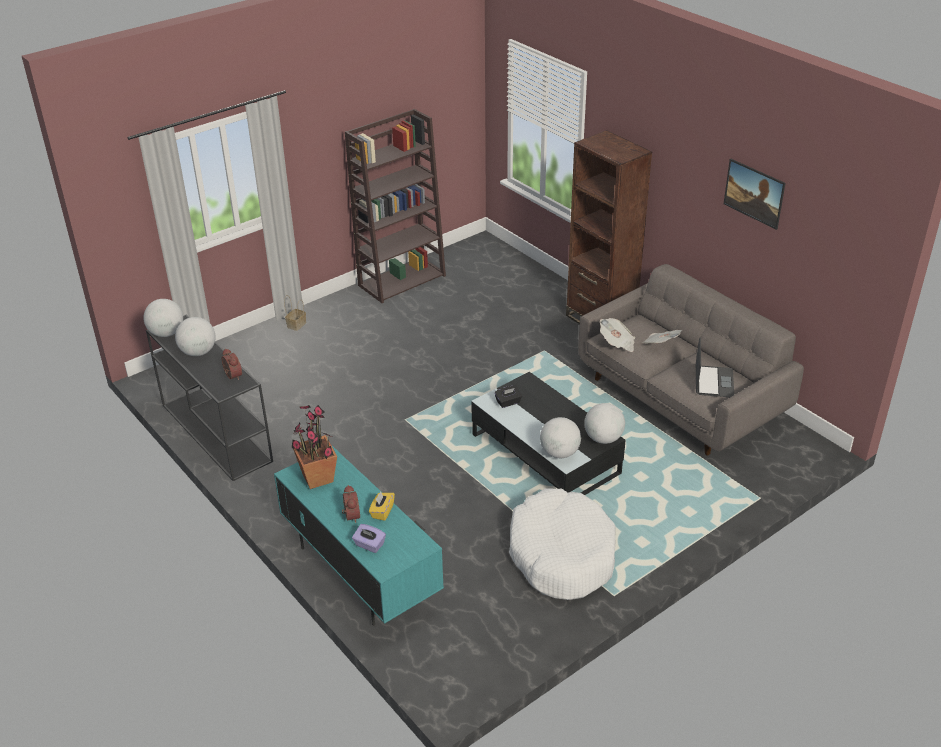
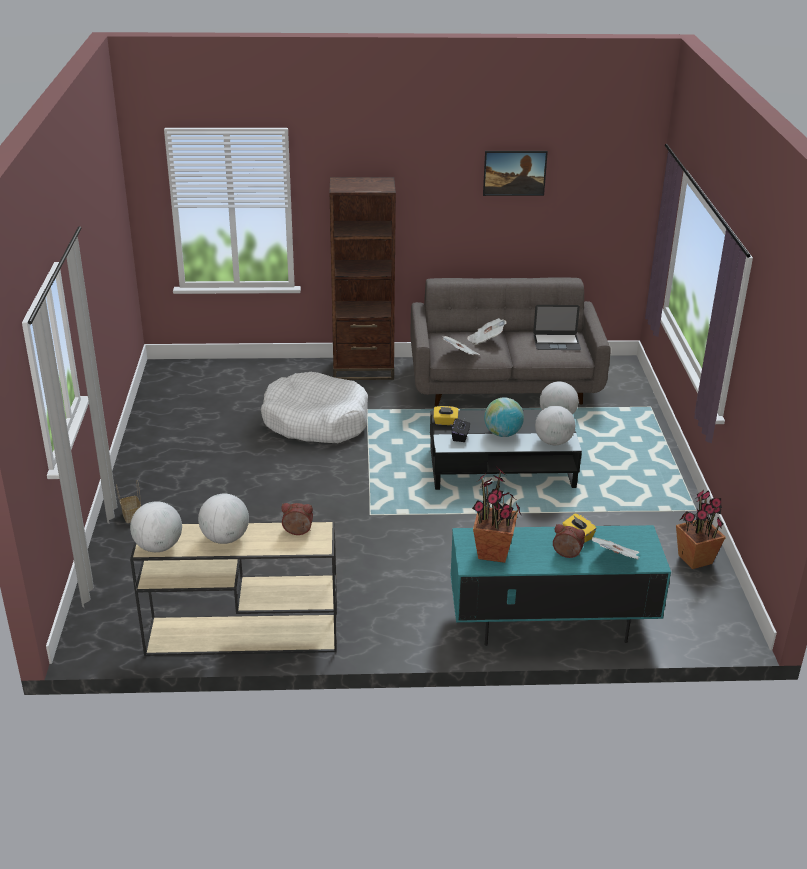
camera: 55 degrees left, 5 degrees down
(215, 432) = (240, 635): black console table -> beige console table
(369, 545) = (616, 559): purple tissue box -> newspaper
(402, 280) = (154, 430): brown bookcase -> none
(520, 386) = (445, 422): none -> yellow tissue box
(534, 624) = (695, 559): none -> potted plant
(539, 421) = (502, 434): none -> globe
(561, 555) = (629, 513): white dog bed -> white dog bed (316, 421)
(713, 381) = (556, 342): laptop -> laptop turned 135 degrees clockwise

